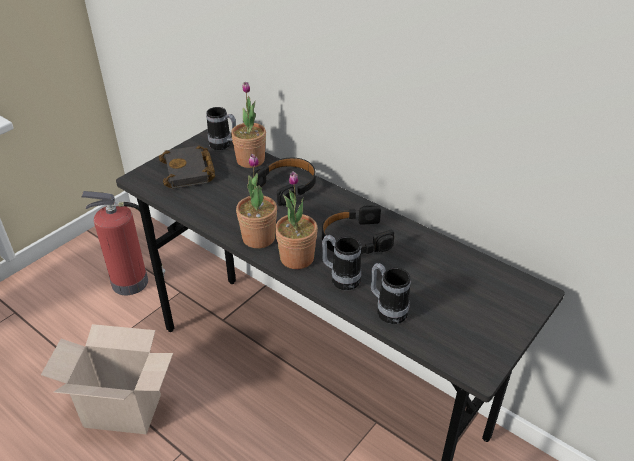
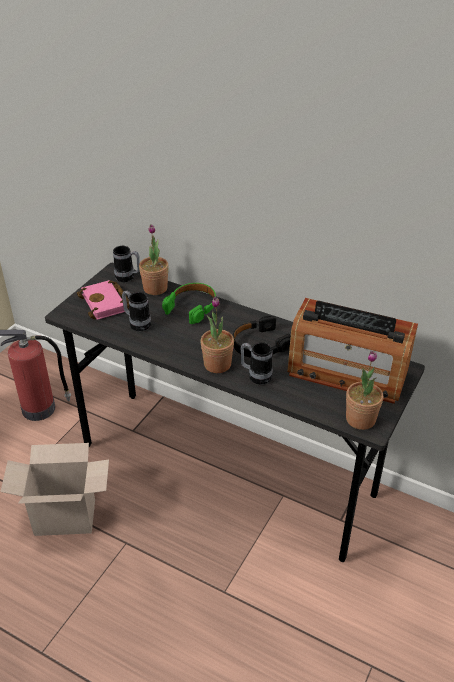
camera: 10 degrees left, 0 degrees up
(190, 172) = (106, 303): black book -> pink book
(258, 238) = (182, 352): potted plant -> potted plant (360, 419)
(286, 186) = (192, 307): black headphones -> green headphones
(387, 310) = (297, 395): mug -> mug (137, 323)
(459, 288) = (347, 372): none -> radio

